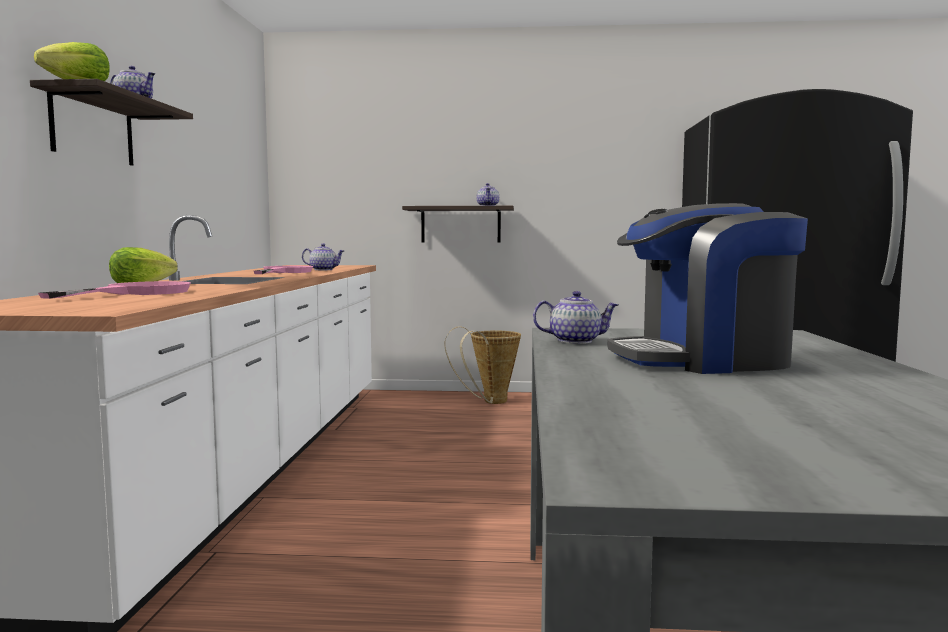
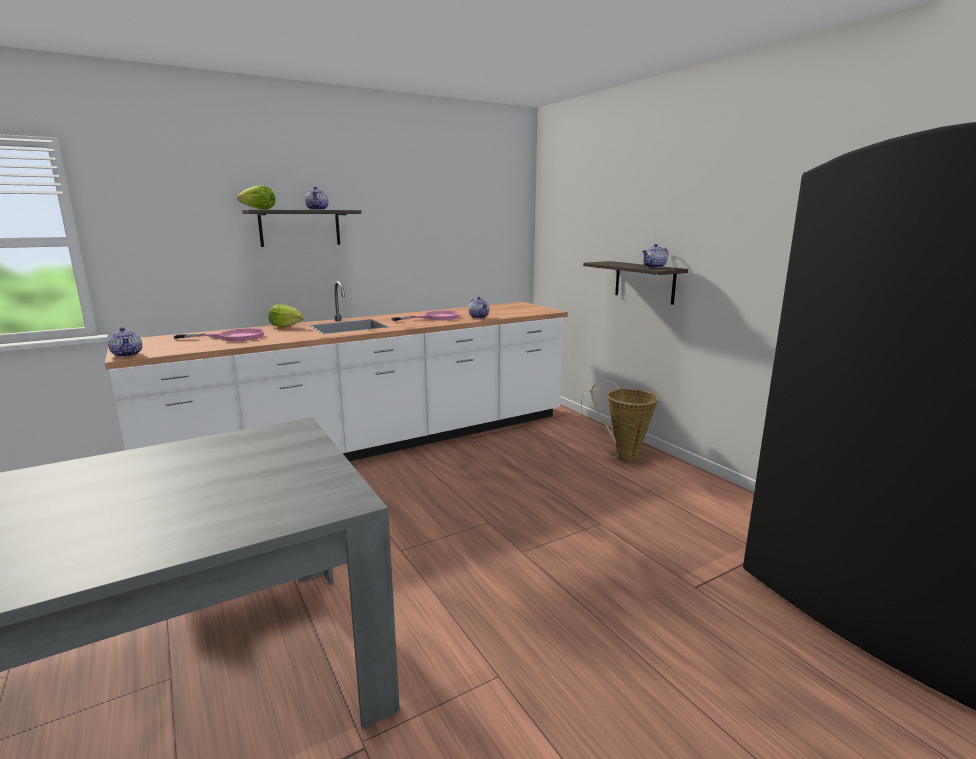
camera: 55 degrees right, 10 degrees up
(575, 341) = (237, 441): teapot -> teapot (128, 354)
(704, 360) = (148, 492): coffee machine -> none

